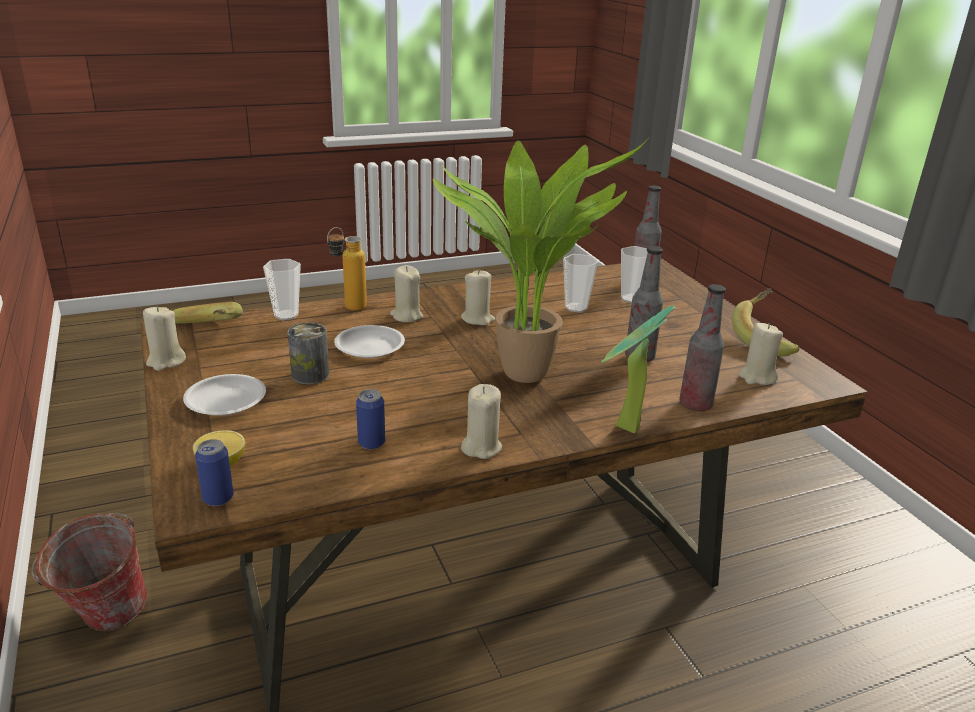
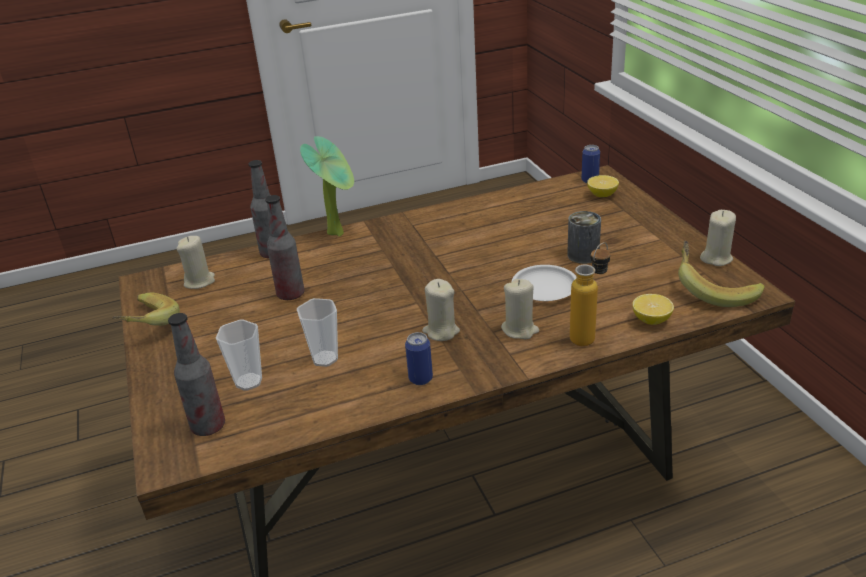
camera: 175 degrees left, 5 degrees up
(103, 620) = (752, 428): bucket -> none
(225, 400) = (634, 231): white plate -> none
(286, 315) = (651, 320): cup -> lemon
(371, 443) = (513, 212): can -> can (420, 379)
(481, 447) = (440, 215): beige candle -> none
(529, 371) = (397, 273): potted plant -> none

